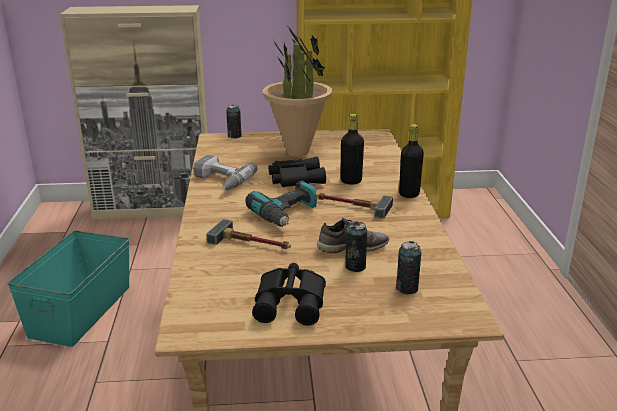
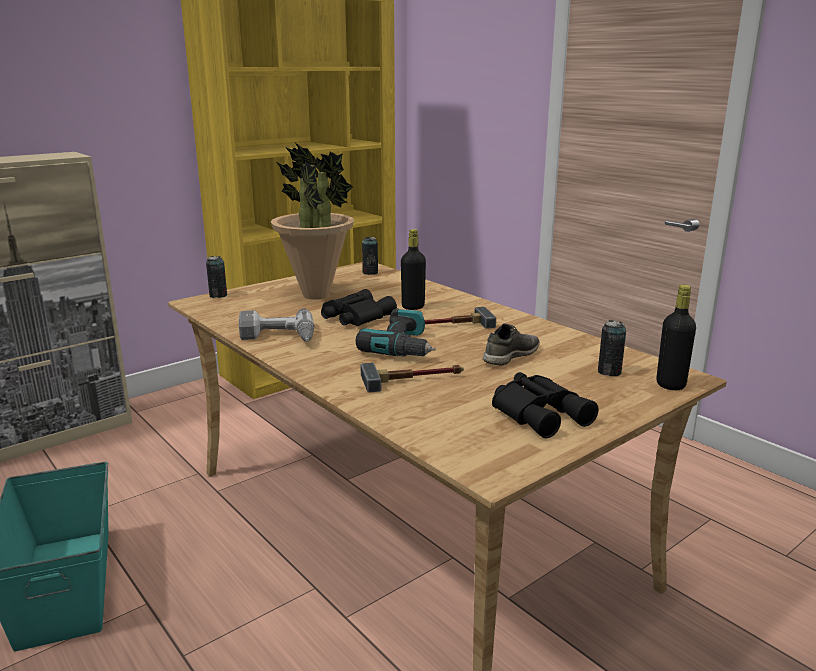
camera: 35 degrees left, 5 degrees down
(355, 266) = (540, 369): can -> can (370, 273)
(409, 194) = (481, 305): black bottle -> black bottle (670, 385)

